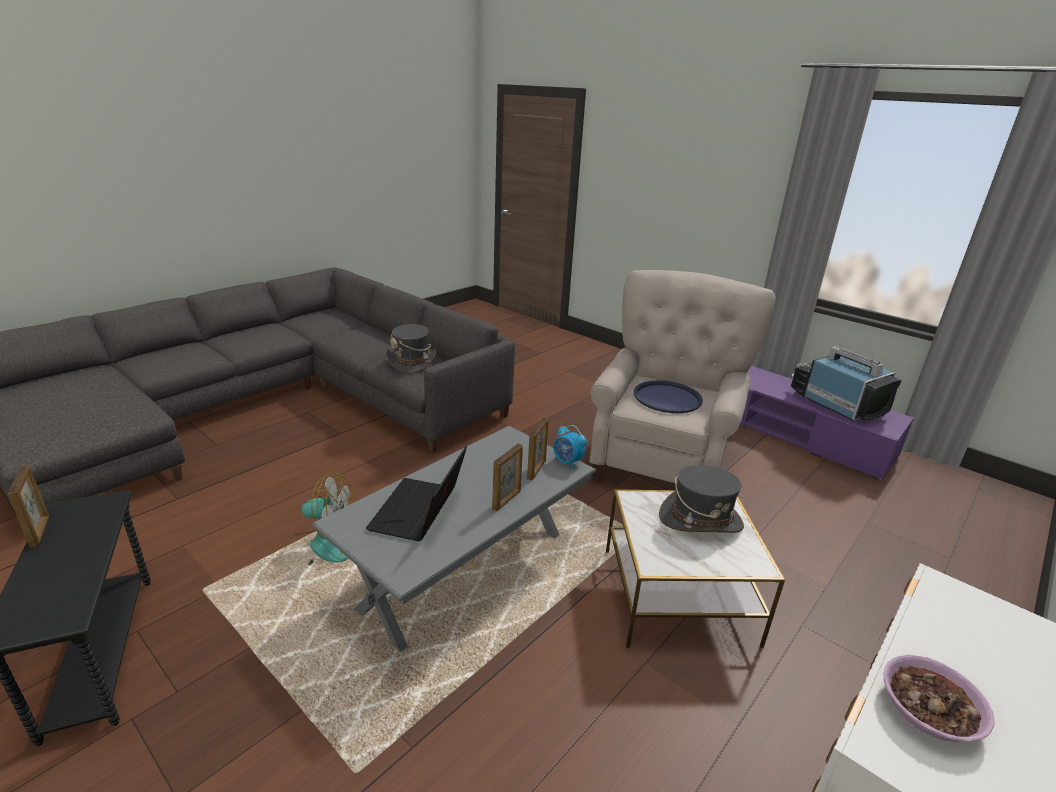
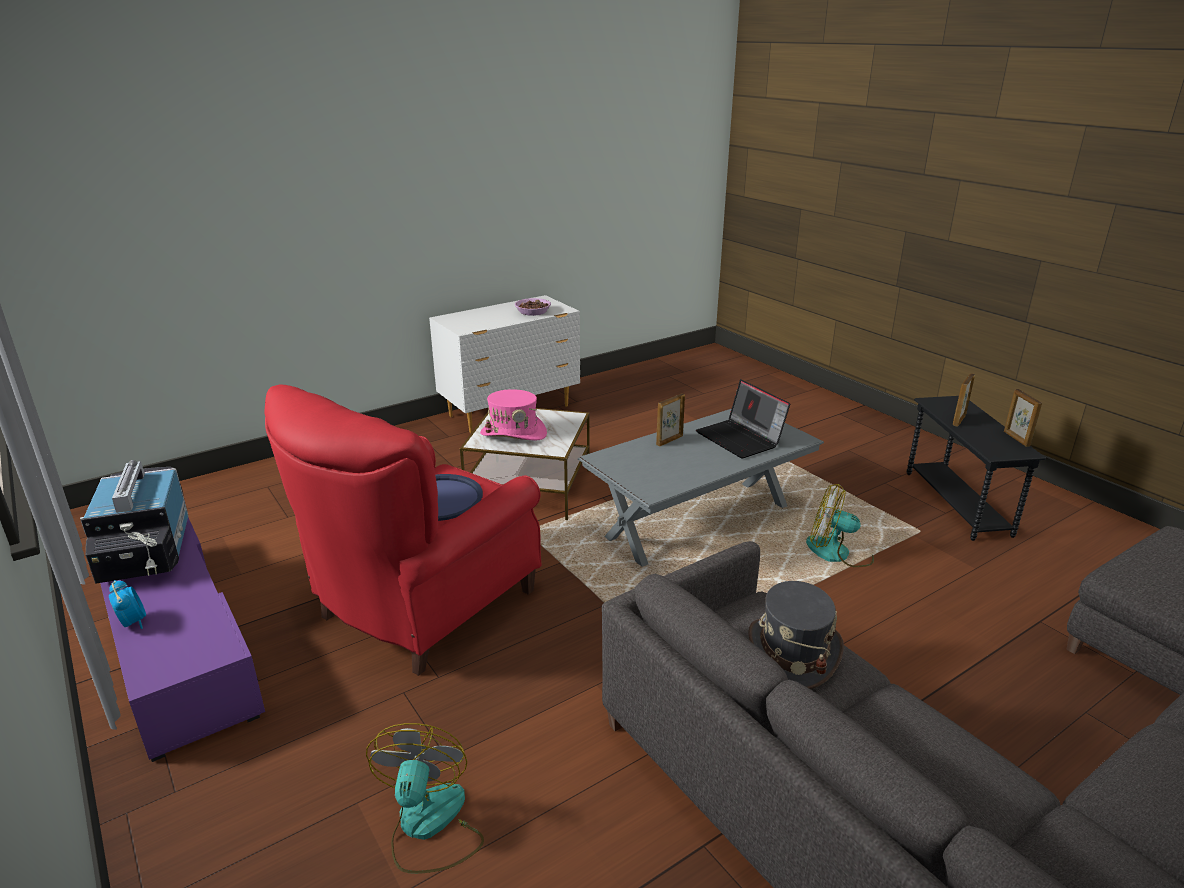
camera: 165 degrees left, 0 degrees up
(419, 512) = (741, 439): laptop -> laptop turned 120 degrees clockwise
(536, 470) = (635, 459): picture frame -> picture frame (959, 420)
(567, 462) = (602, 462): alarm clock -> alarm clock (133, 622)
(571, 383) = (429, 826): none -> fan
(661, 460) = (421, 608): beige armchair -> red armchair
(700, 520) = (513, 433): grey hat -> pink hat

